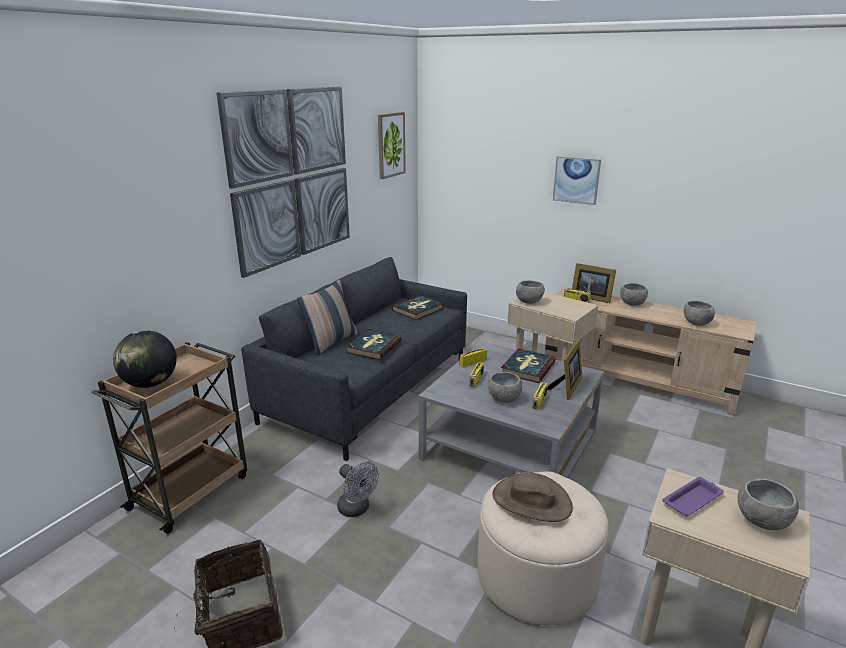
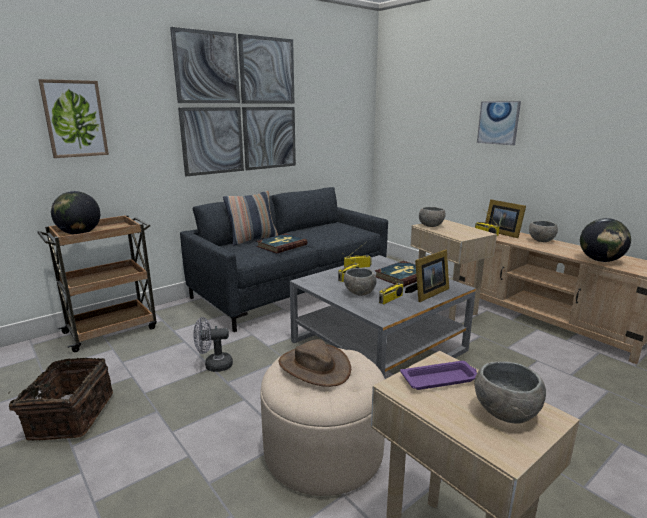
camera: 20 degrees right, 5 degrees down
(357, 509) = (214, 365): grey fan -> grey fan turned 105 degrees clockwise
(390, 145) = (345, 96): picture -> picture (75, 119)
(418, 309) = (341, 229): book -> none
(696, 323) = (600, 260): grey bowl -> globe

